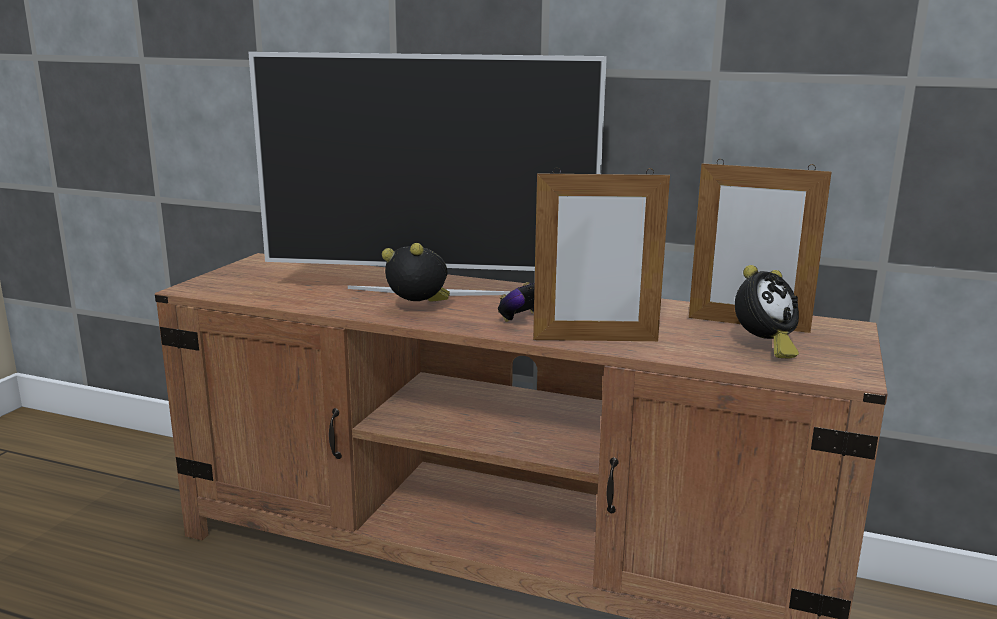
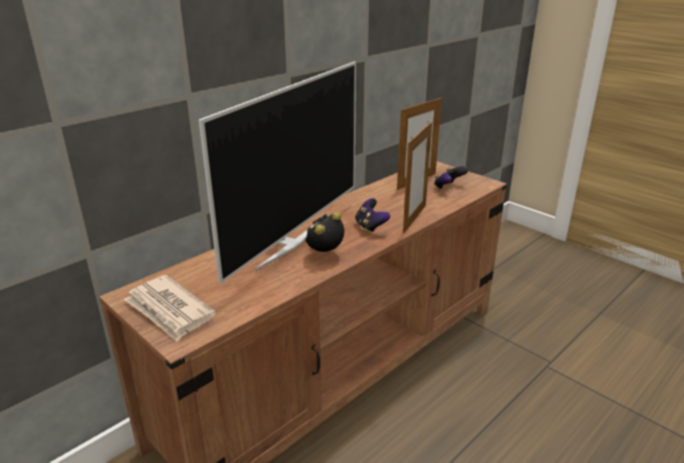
camera: 65 degrees left, 10 degrees up
(243, 275) = (169, 310): none -> newspaper
(763, 348) = (448, 187): alarm clock -> game controller

